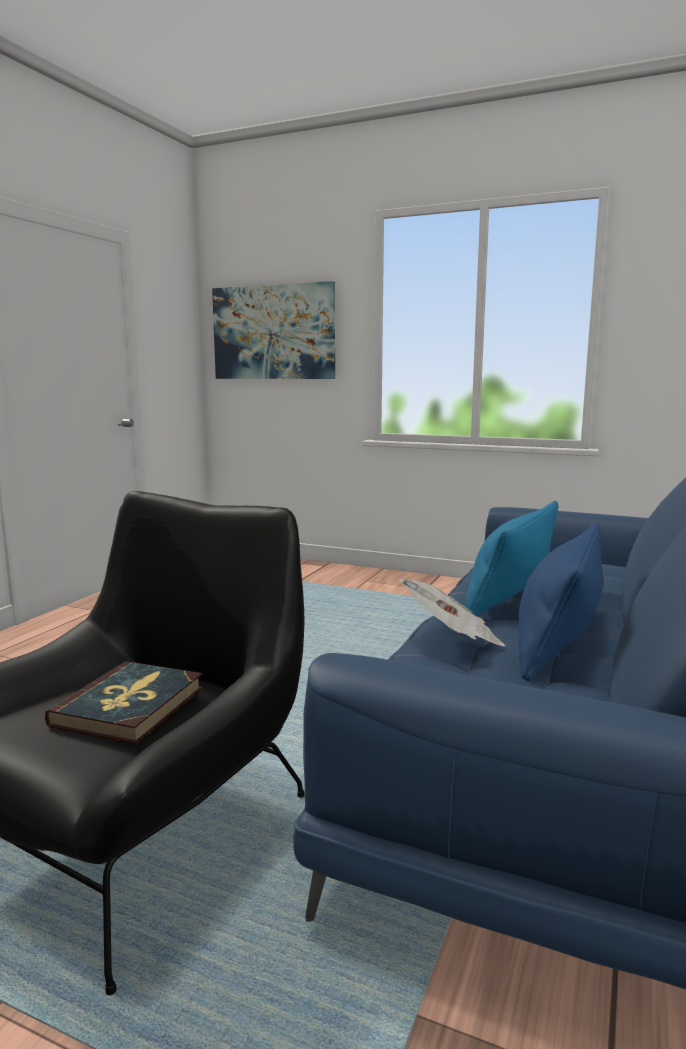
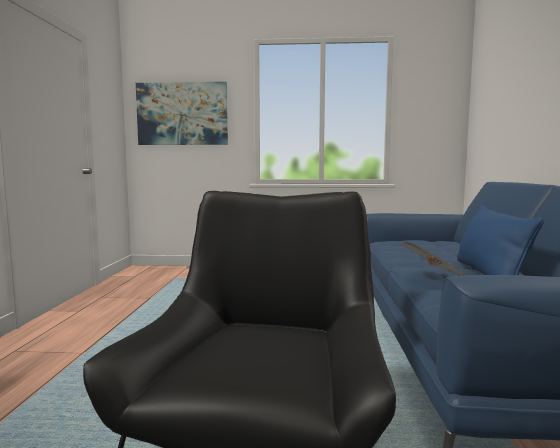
camera: 20 degrees left, 5 degrees down
(130, 706) = (270, 346): book -> none
(510, 598) = (424, 258): blue pillow -> none

